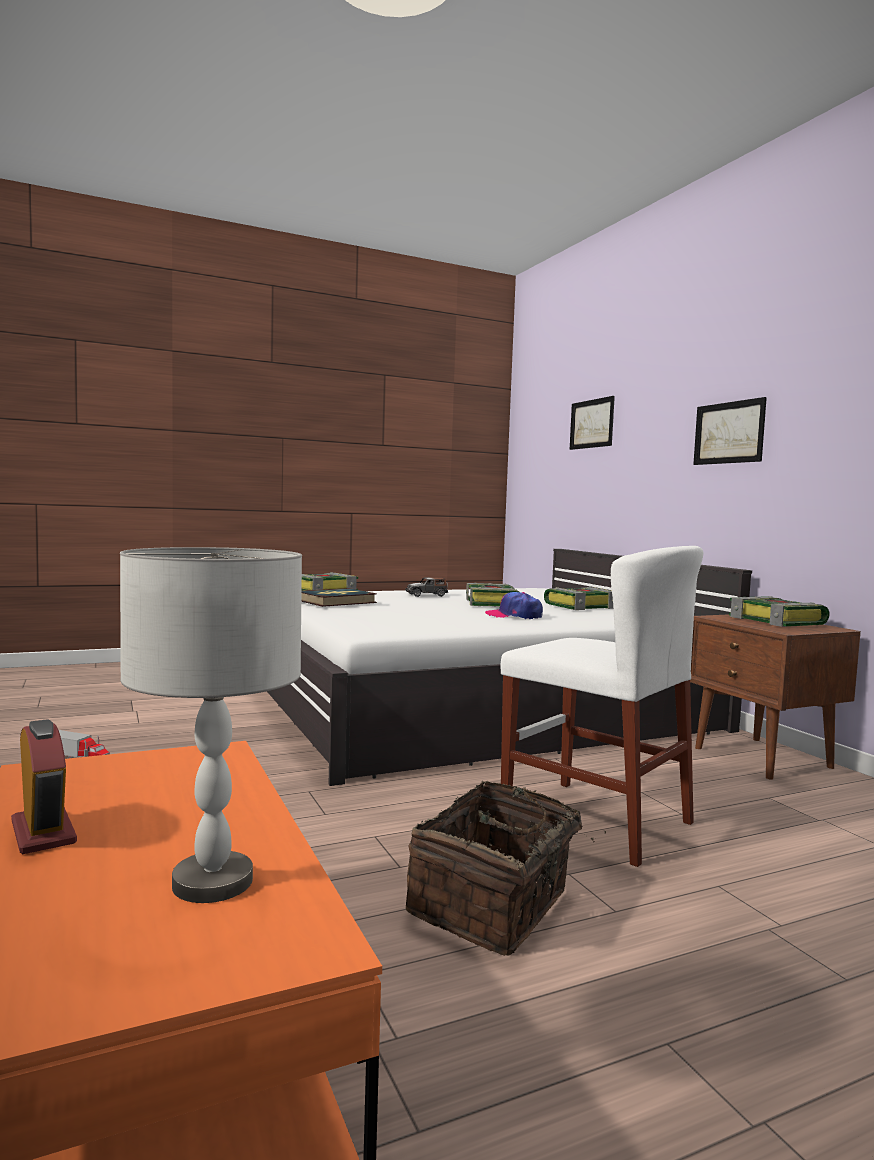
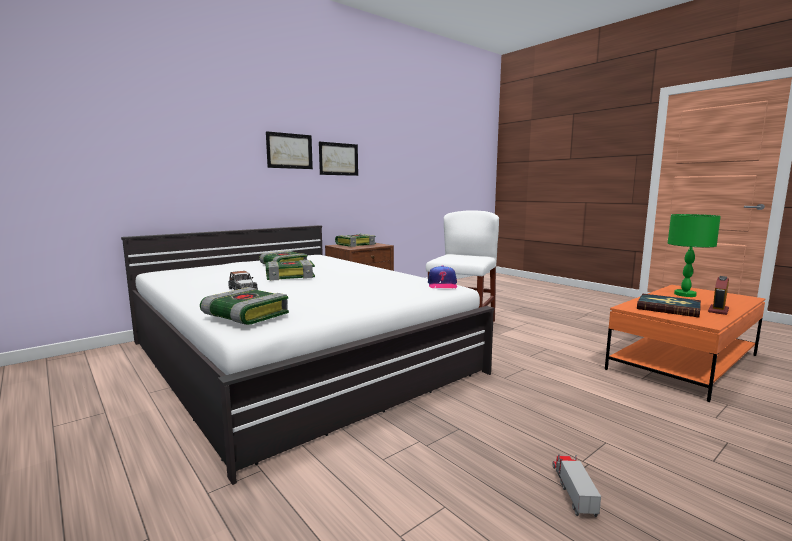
camera: 105 degrees left, 5 degrees up
(213, 881) = (684, 294): grey table lamp -> green table lamp
(336, 601) = (328, 303): book -> book (668, 308)
(494, 905) = (548, 335): basket -> none
(514, 616) = (346, 272): cap -> cap (442, 285)
(591, 424) = (142, 121): picture -> picture (338, 159)

